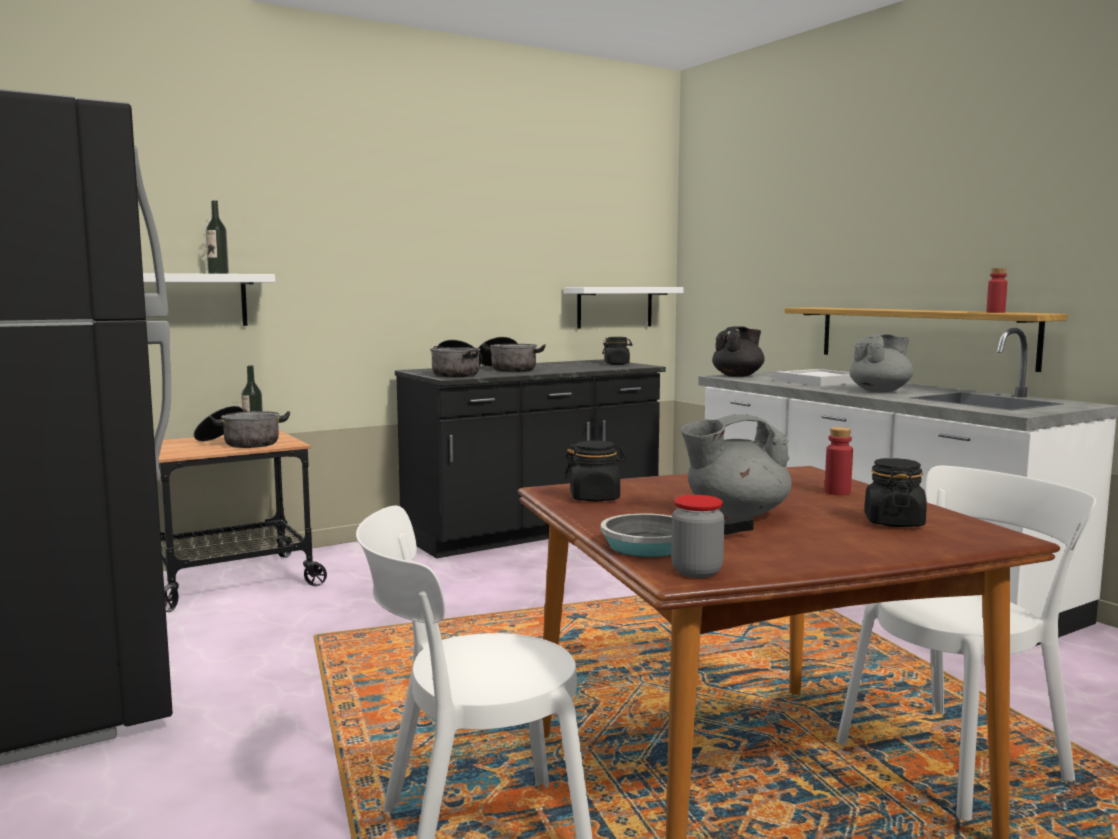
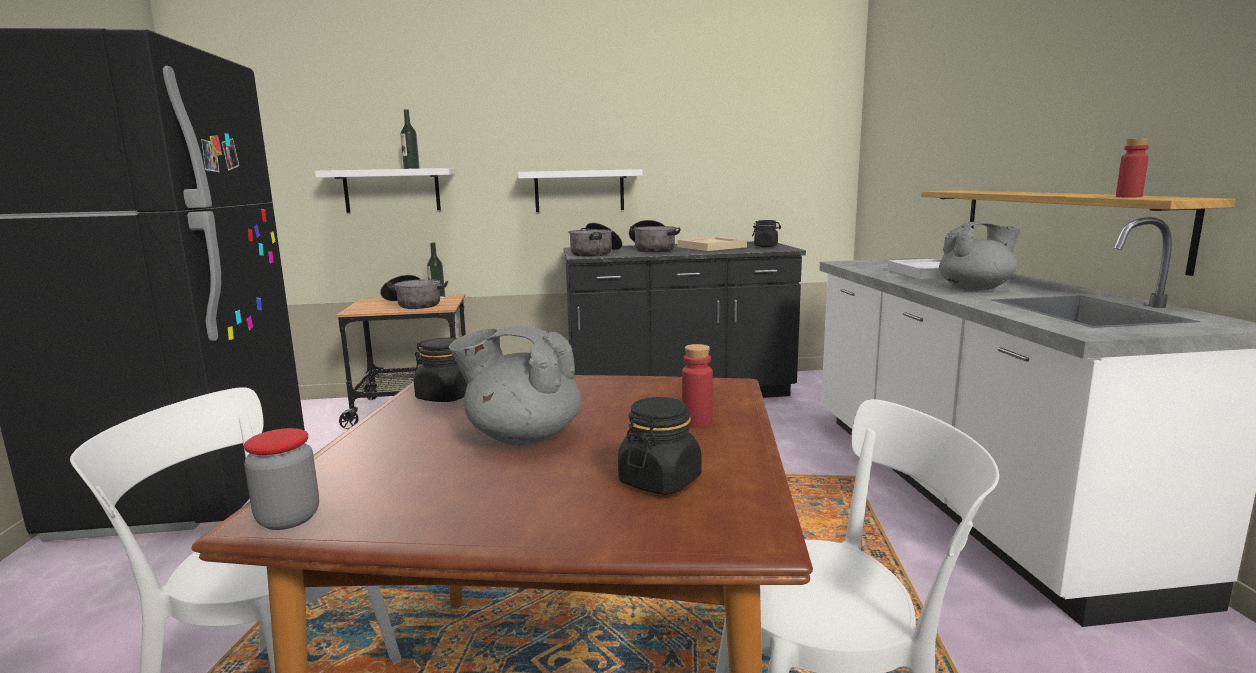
camera: 25 degrees right, 5 degrees up
(564, 366) = (711, 247): none -> beige tray
(614, 307) = (786, 191): white shelf -> white shelf (579, 191)
(655, 544) = (348, 469): frying pan -> none
(738, 376) = (860, 263): black teapot -> none

